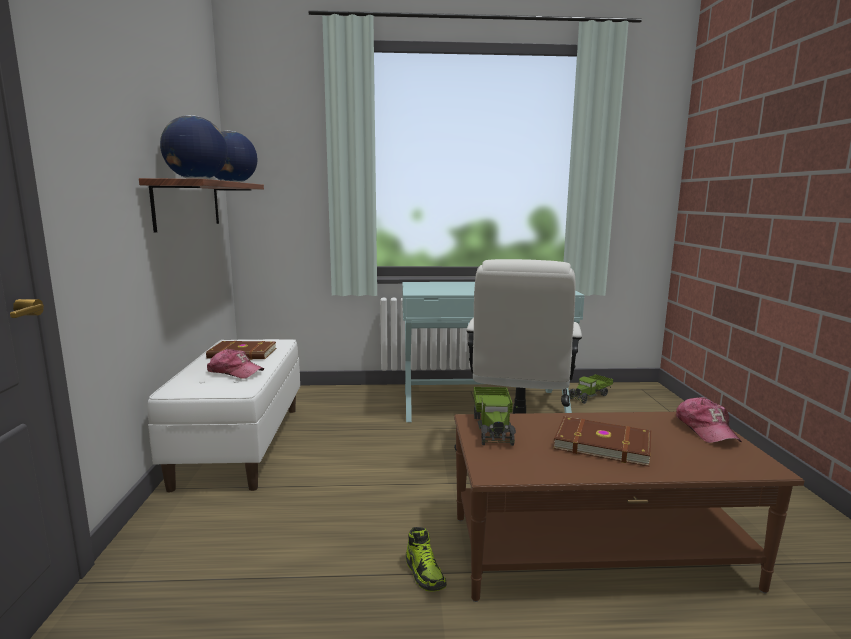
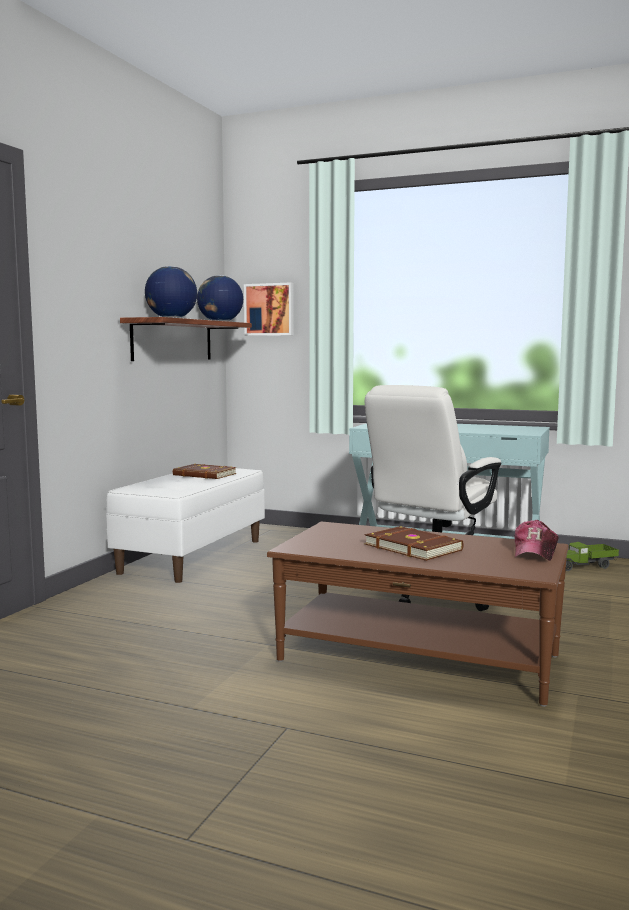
camera: 25 degrees right, 5 degrees down
(235, 372) = (184, 484): cap -> none
(278, 170) = (270, 309): none -> picture
(425, 573) = (258, 642): shoe -> none
(493, 427) = (339, 530): toy truck -> none

